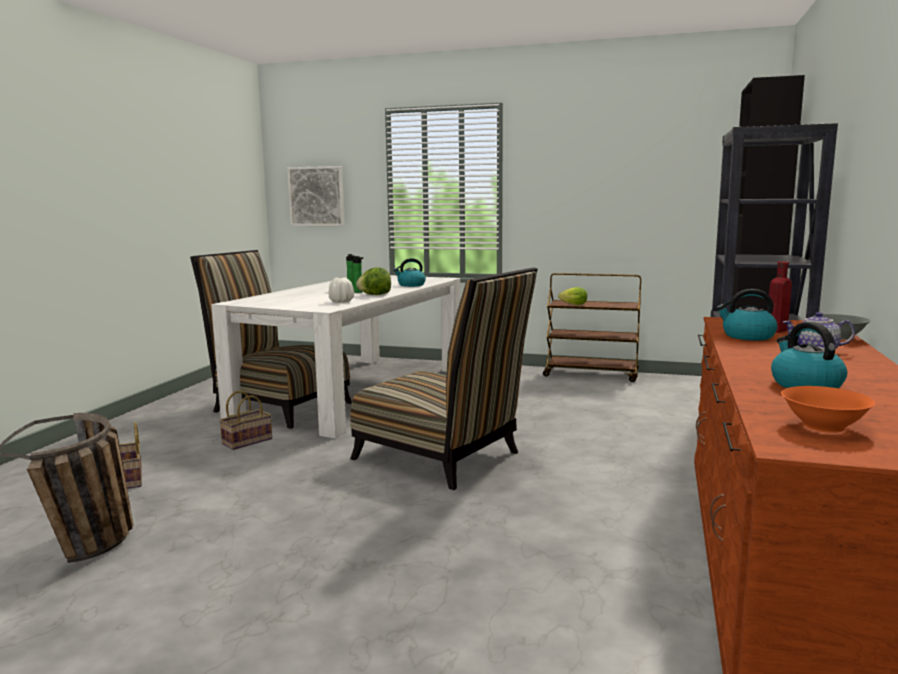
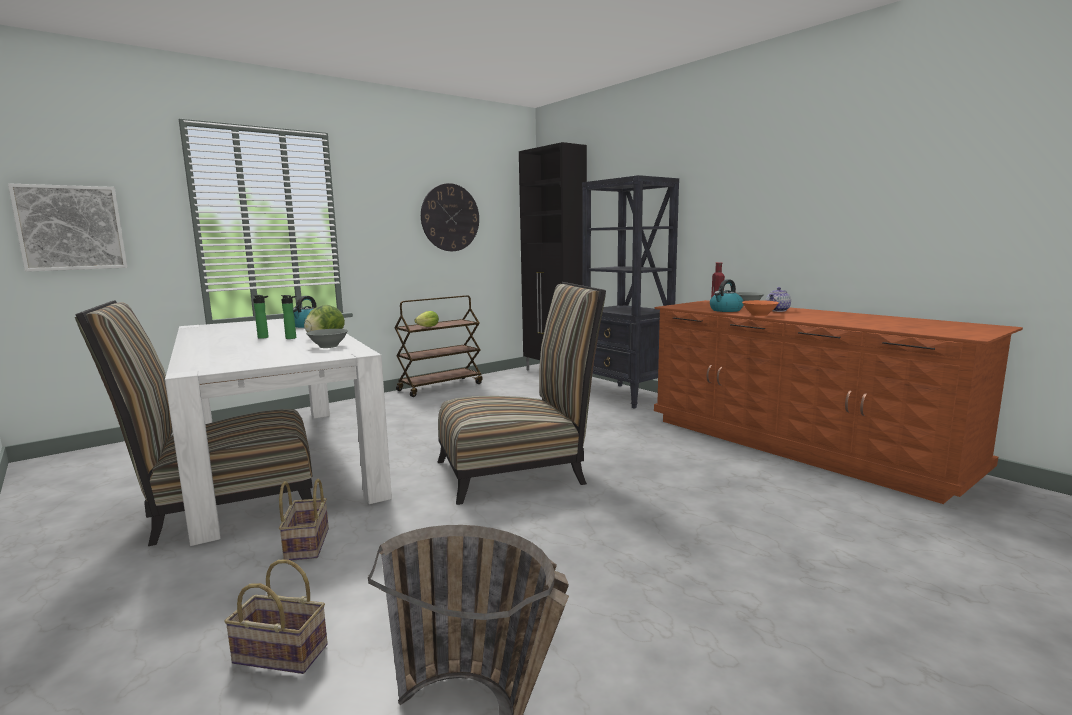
camera: 55 degrees left, 0 degrees up
(341, 301) = (329, 346): white vase -> grey bowl
(636, 182) = (450, 217): none -> wall clock
(805, 385) = (852, 320): kettle -> none
(825, 427) = (936, 329): orange bowl -> orange bowl (759, 315)

